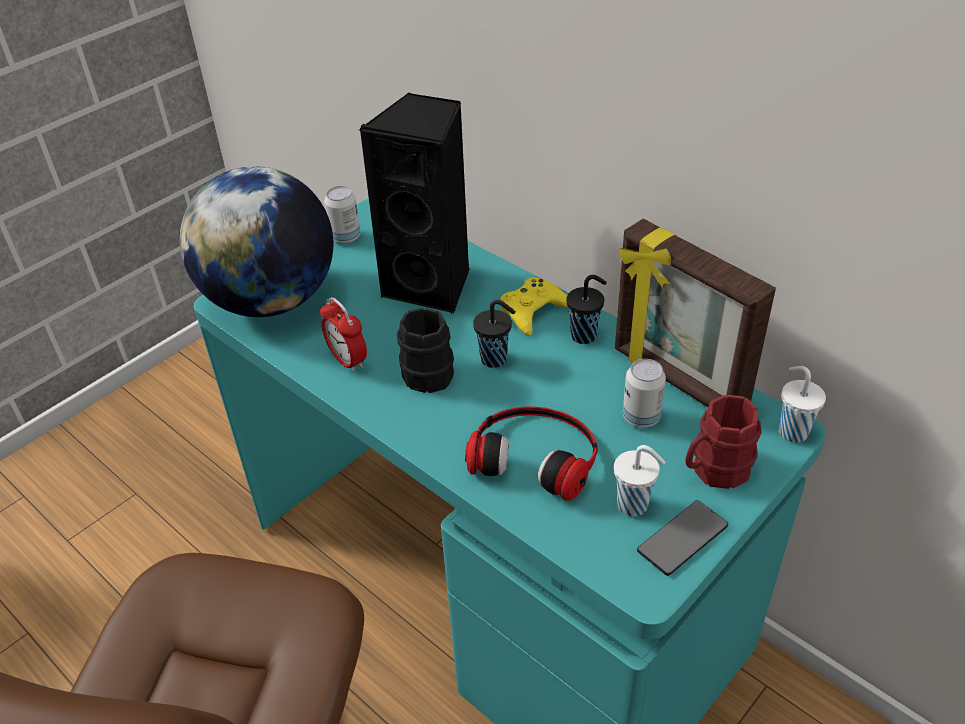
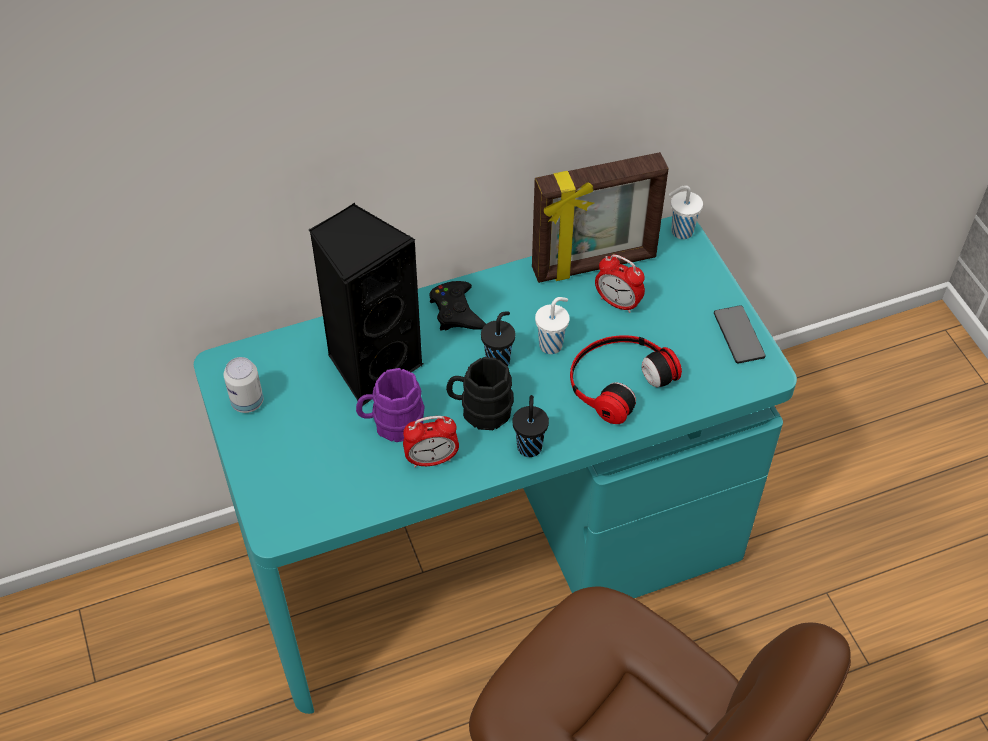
camera: 65 degrees left, 10 degrees up
(271, 300) = (303, 491): globe -> none
(373, 321) = (392, 423): none -> purple mug
(533, 311) = (456, 312): yellow game controller -> black game controller
(585, 335) = (509, 293): black cup -> black cup (529, 446)
(634, 505) = (697, 346): white cup -> white cup (552, 344)
(641, 417) = (618, 303): can -> alarm clock
(714, 470) = (690, 289): red mug -> none

